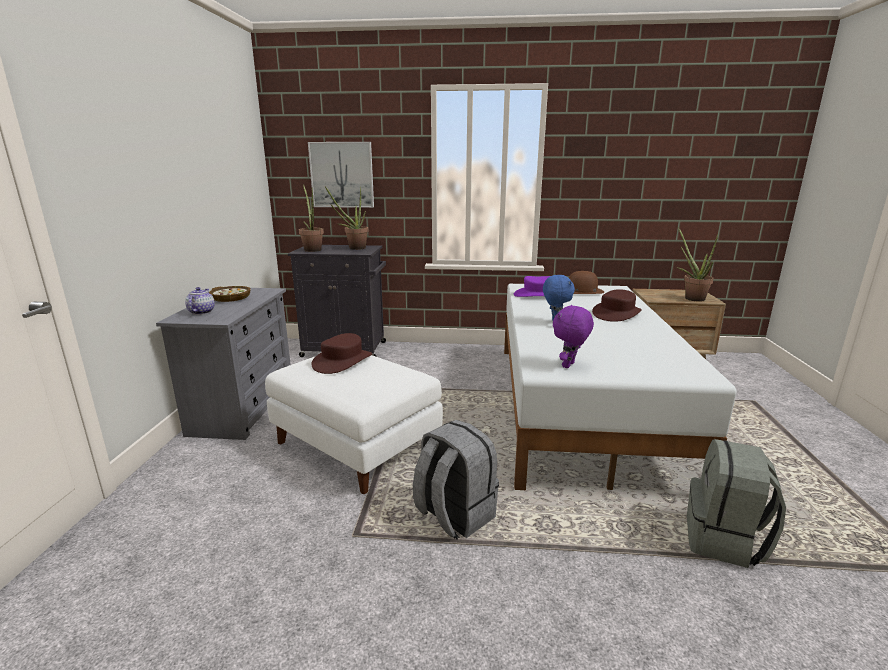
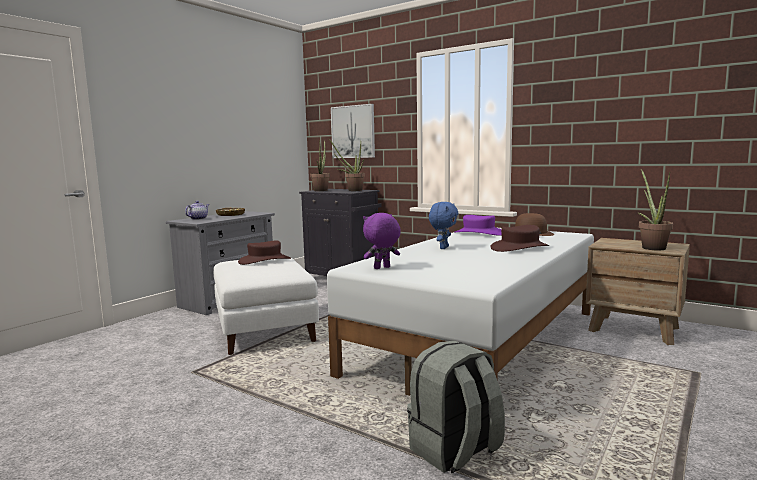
camera: 30 degrees right, 10 degrees down
(454, 515) = (266, 379): grey backpack -> none

